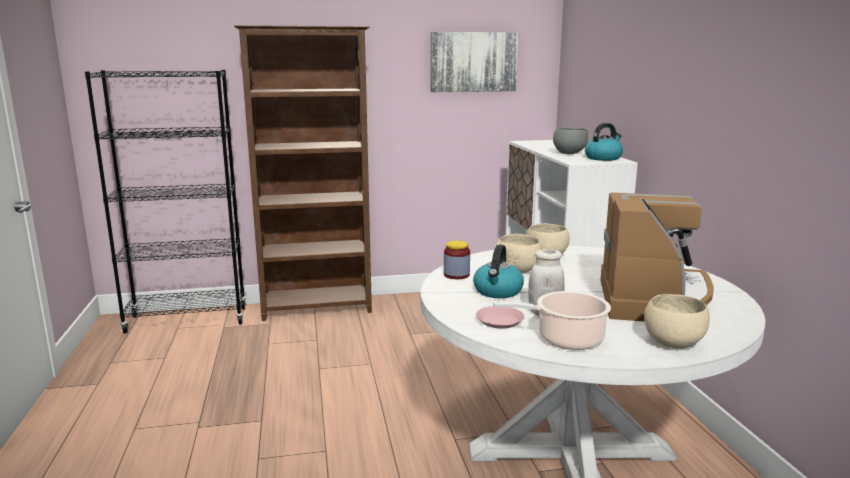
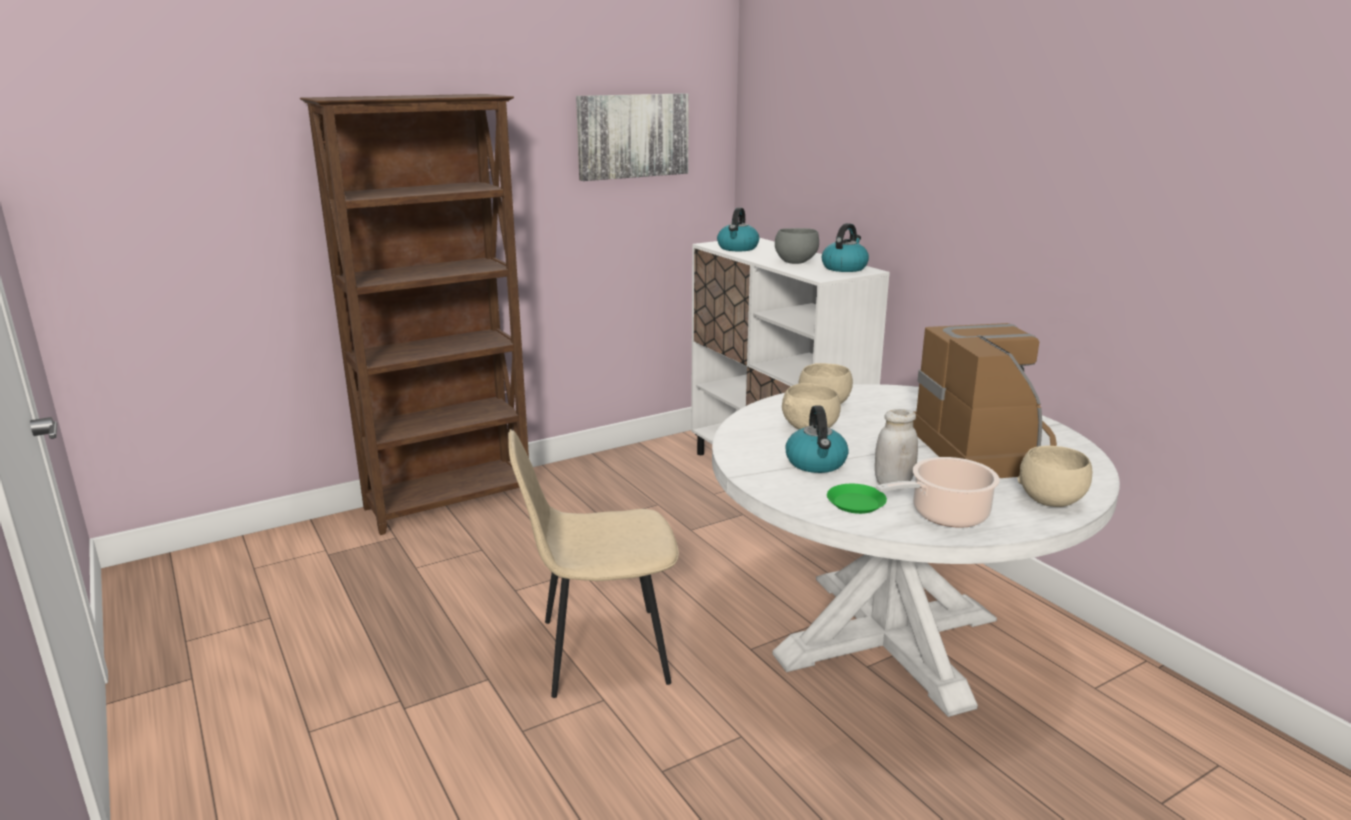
camera: 20 degrees left, 5 degrees up
(187, 320) = (261, 553): black bookcase -> none
(346, 418) = (600, 651): none -> beige chair
(456, 275) = (746, 446): jar -> none
(499, 321) = (855, 503): pink plate -> green plate
(538, 144) = (737, 248): none -> kettle

